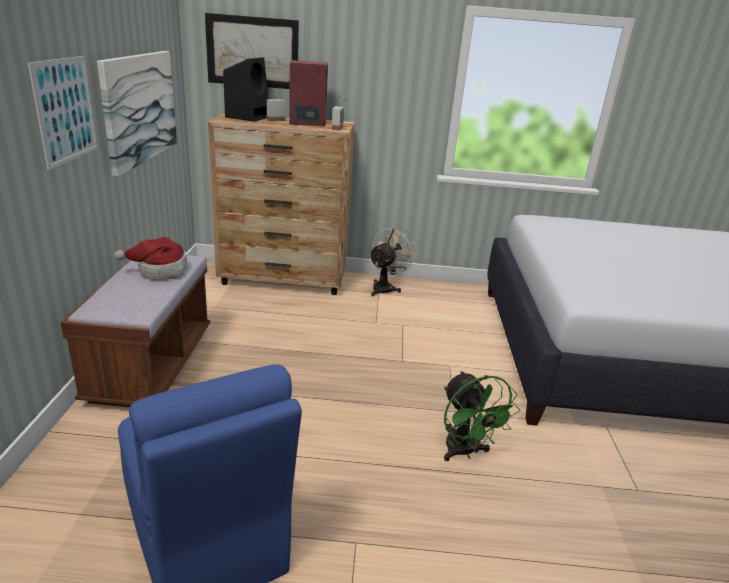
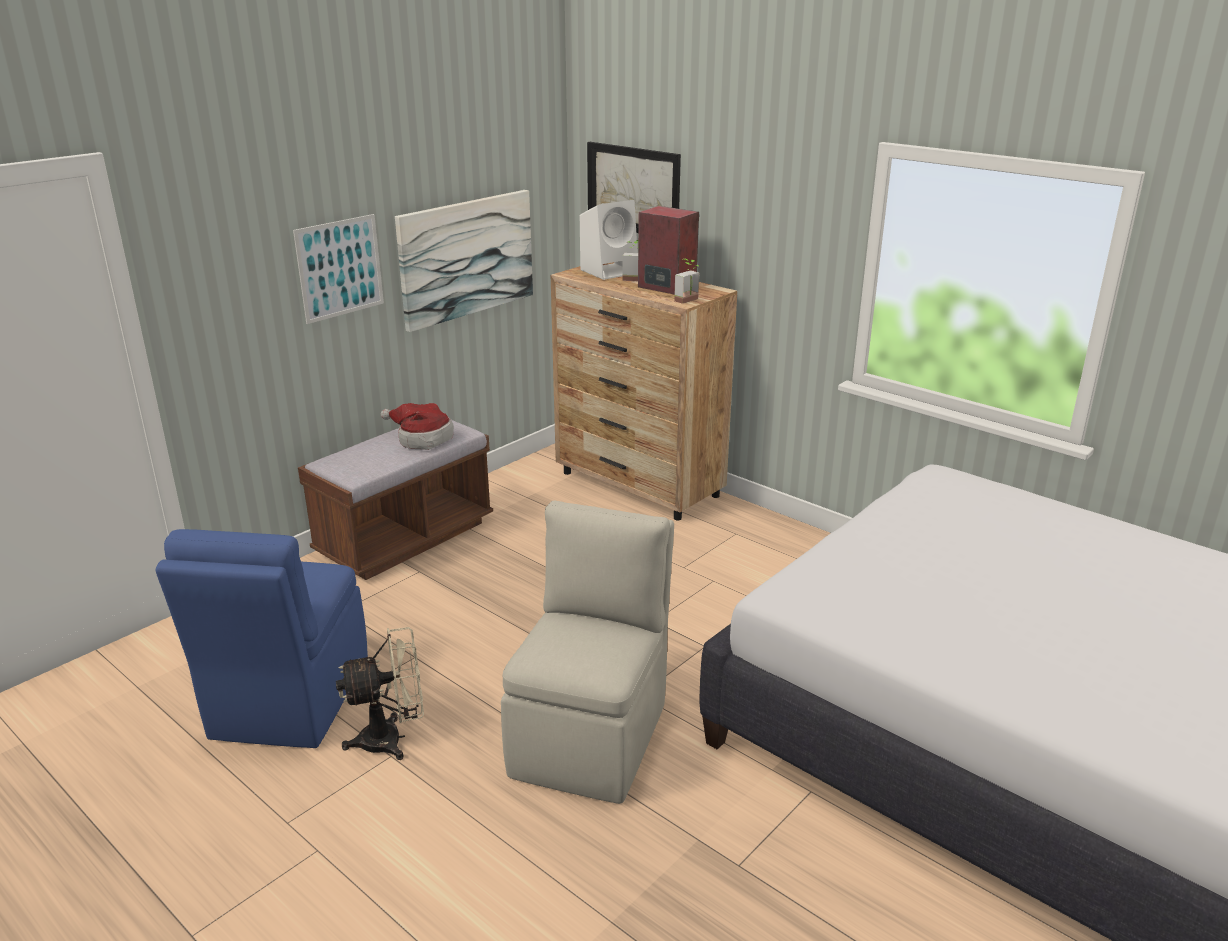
camera: 40 degrees right, 0 degrees up
(248, 117) = (610, 271): black speaker -> white speaker
(385, 288) = (755, 529): beige fan -> beige fan (392, 739)
(464, 452) = (591, 736): green fan -> beige chair

